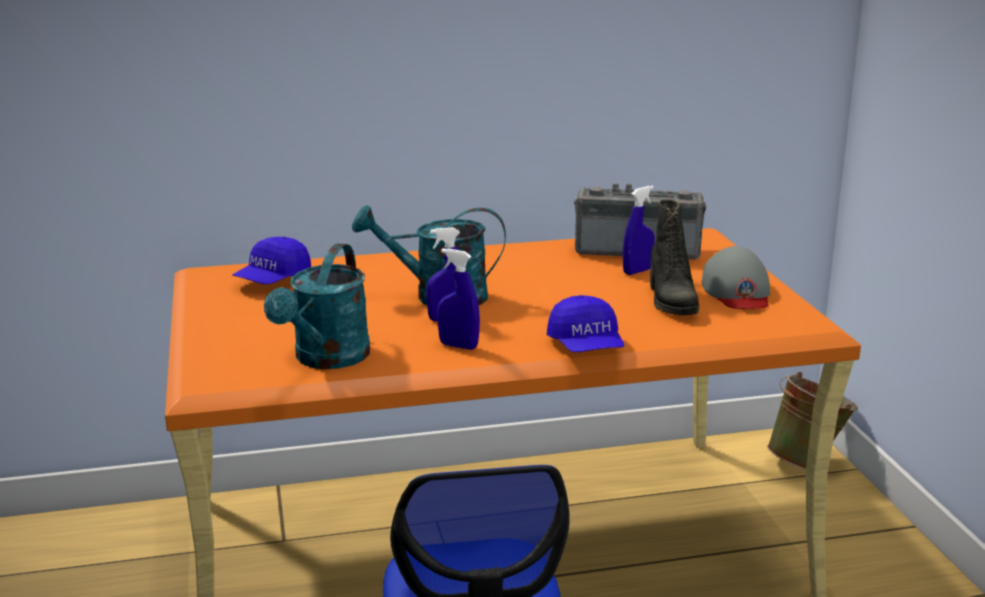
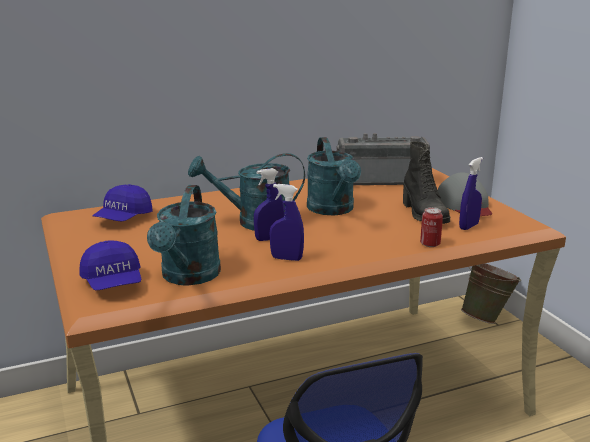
camera: 10 degrees left, 0 degrees up
(550, 287) = (333, 210): none -> turquoise watering can
(586, 347) = (381, 252): blue cap -> blue cap (113, 283)
(637, 271) = (389, 195): blue spray bottle -> blue spray bottle (468, 226)
(657, 341) = (430, 244): none -> can

